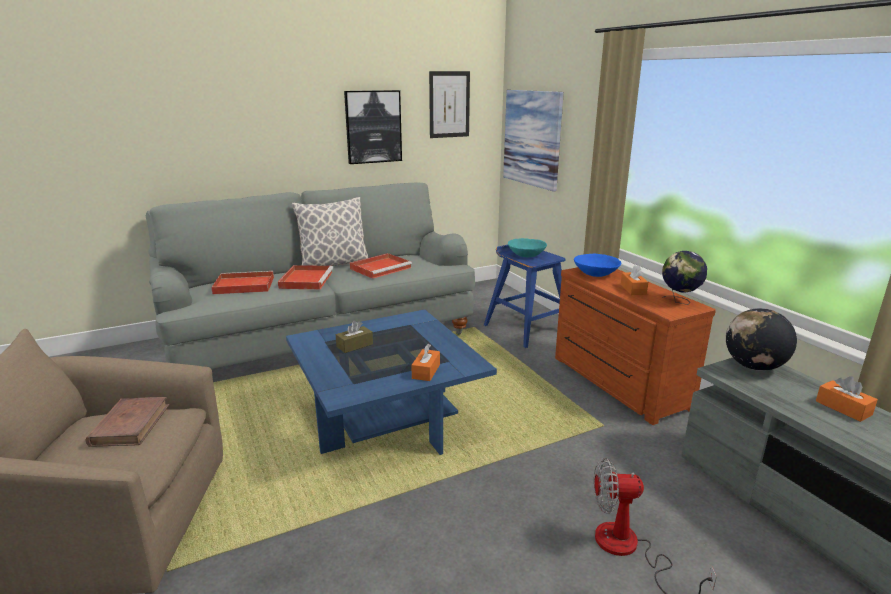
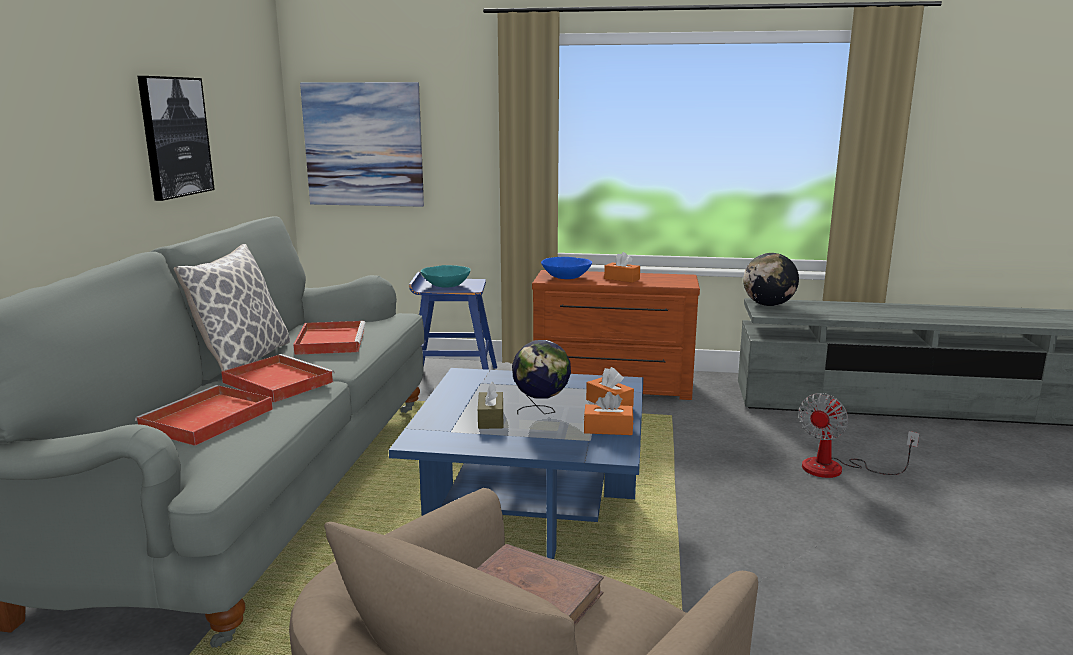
camera: 55 degrees left, 5 degrees down
(449, 104) = (243, 102): picture -> none
(679, 301) = (668, 277): globe -> globe (541, 411)
(843, 408) = (845, 307): orange tissue box -> orange tissue box (608, 429)

